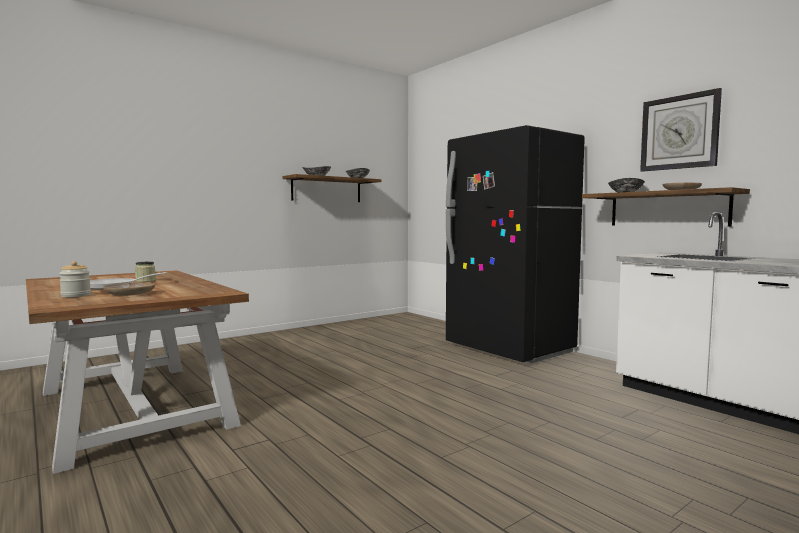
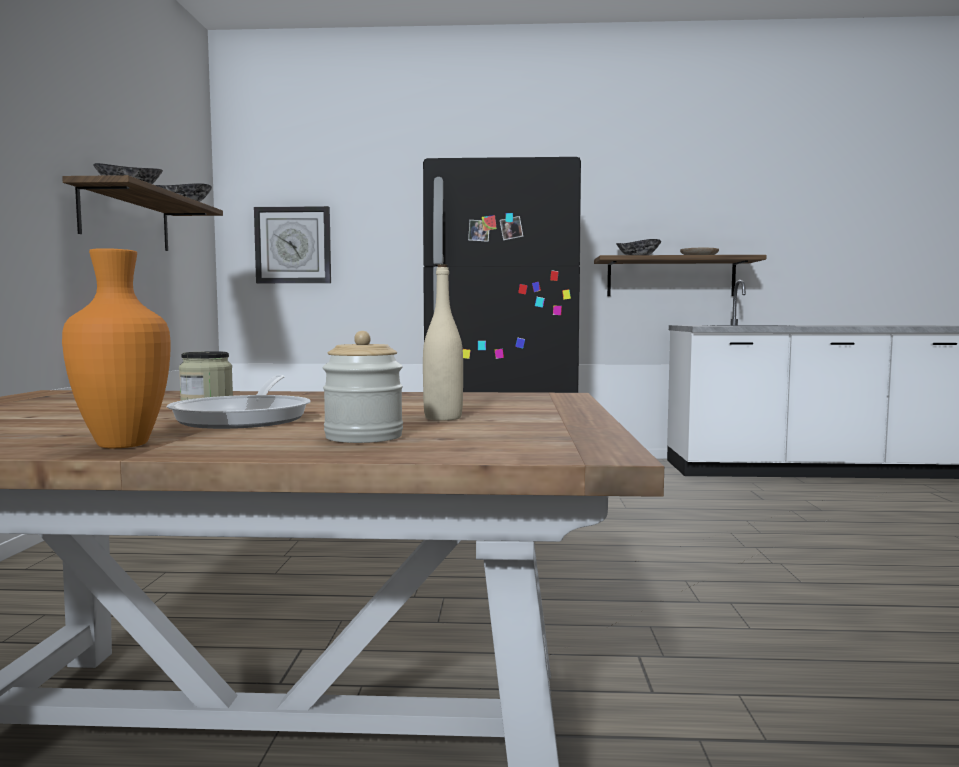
camera: 50 degrees left, 0 degrees up
(50, 289) = (119, 445): none -> orange vase
(129, 294) = (443, 418): beige plate -> beige bottle
(679, 132) = (681, 194): wall clock -> wall clock (293, 245)

